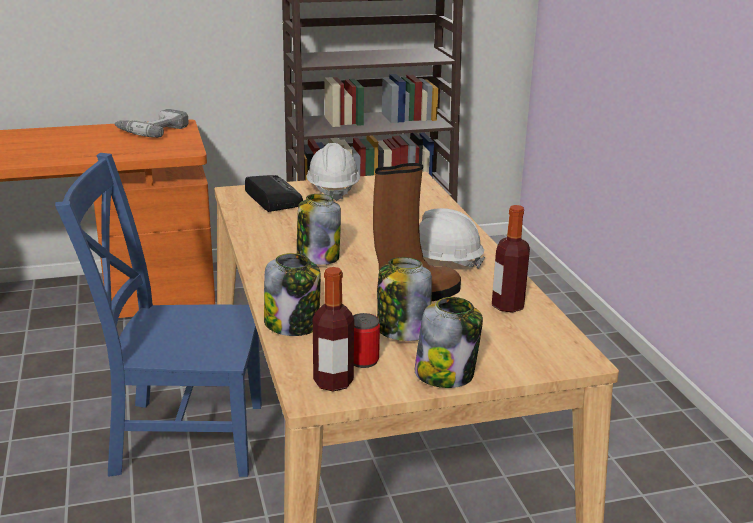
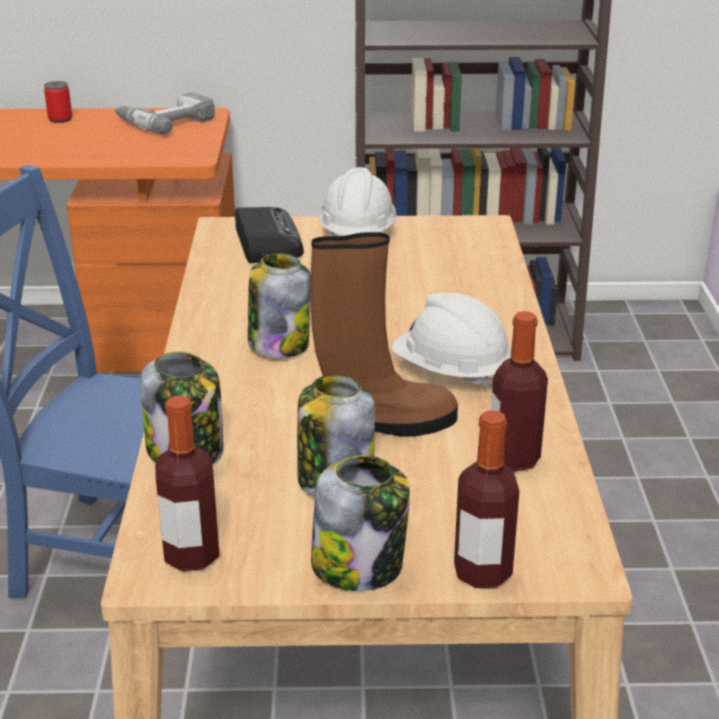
camera: 15 degrees right, 5 degrees up
(363, 360) = (253, 525): can -> can (60, 119)
(523, 368) = (482, 572): none -> bottle

